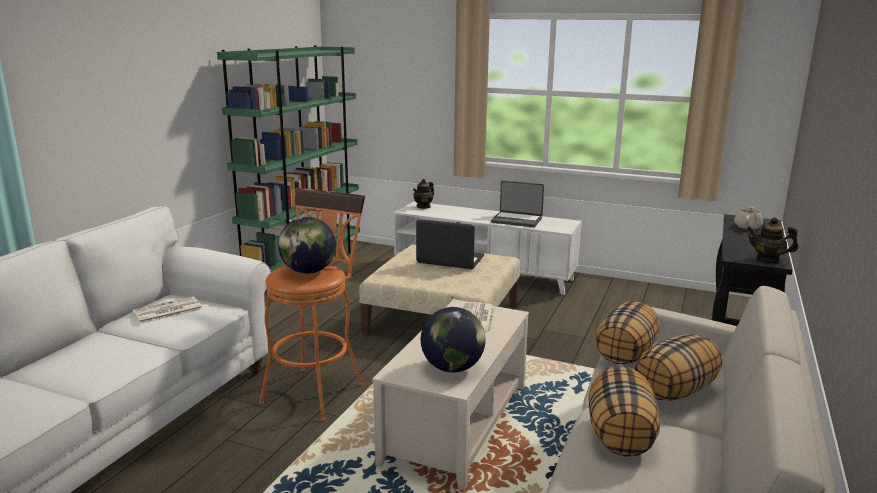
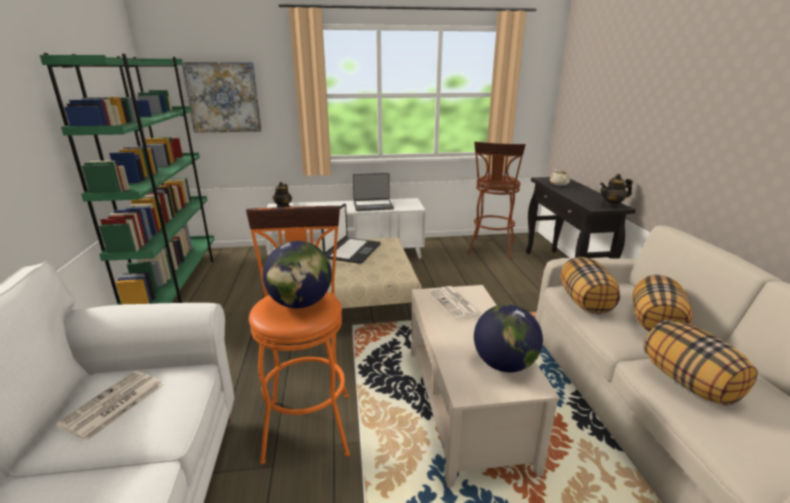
camera: 30 degrees left, 5 degrees up
(389, 86) = (223, 97): none -> picture
(450, 260) = (352, 251): laptop -> laptop turned 120 degrees clockwise
(666, 305) = (491, 250): none -> brown stool

